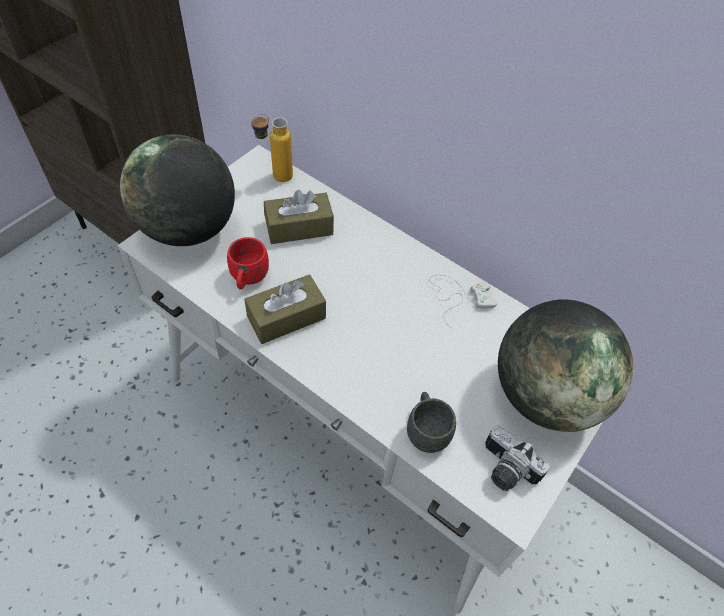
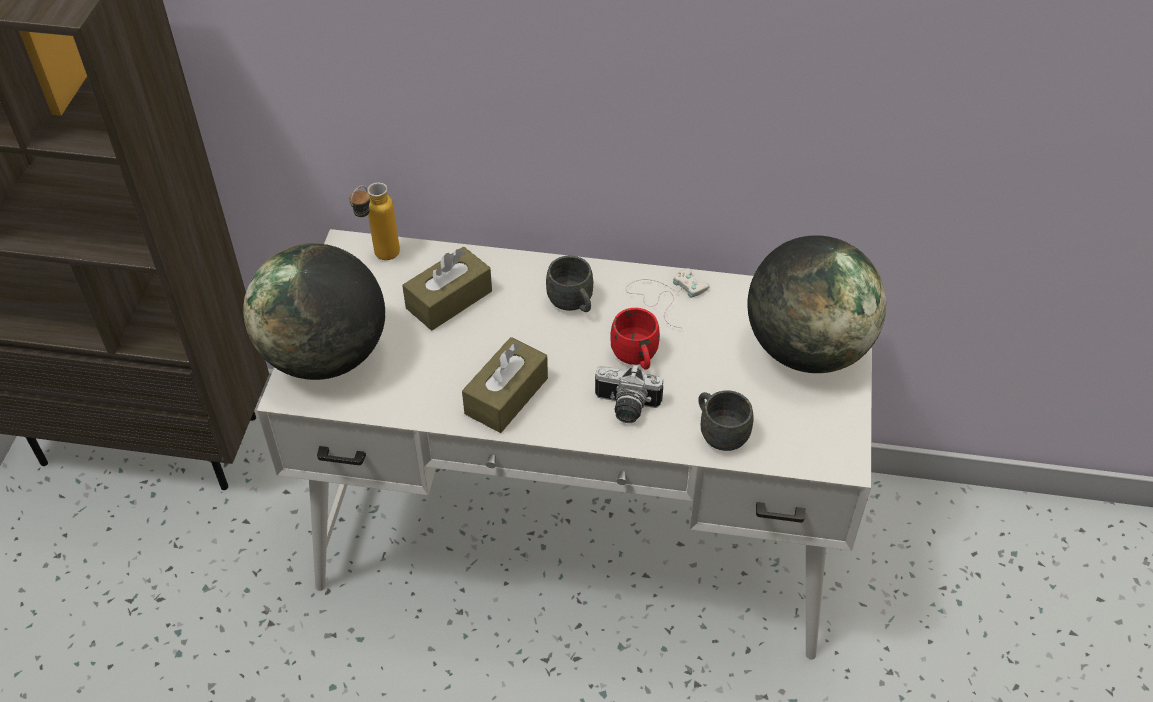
camera: 25 degrees left, 5 degrees down
(248, 278) = (435, 377): red mug -> red mug (636, 358)
(384, 271) = (573, 304): none -> grey mug
(504, 470) = (812, 431): camera -> camera (625, 408)

